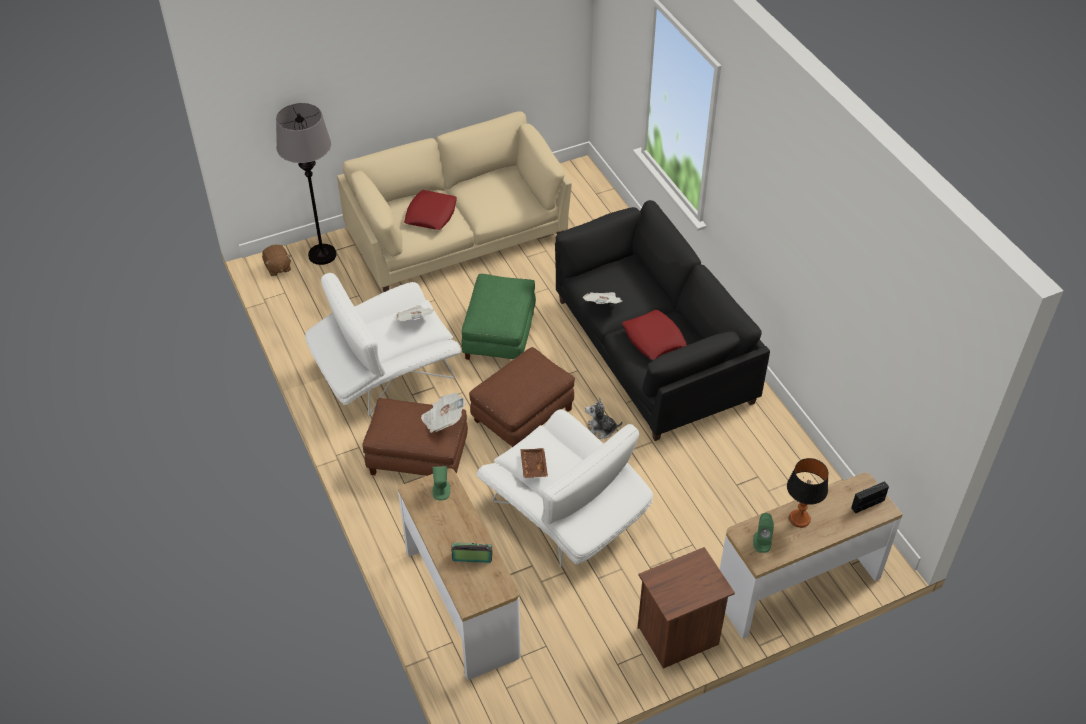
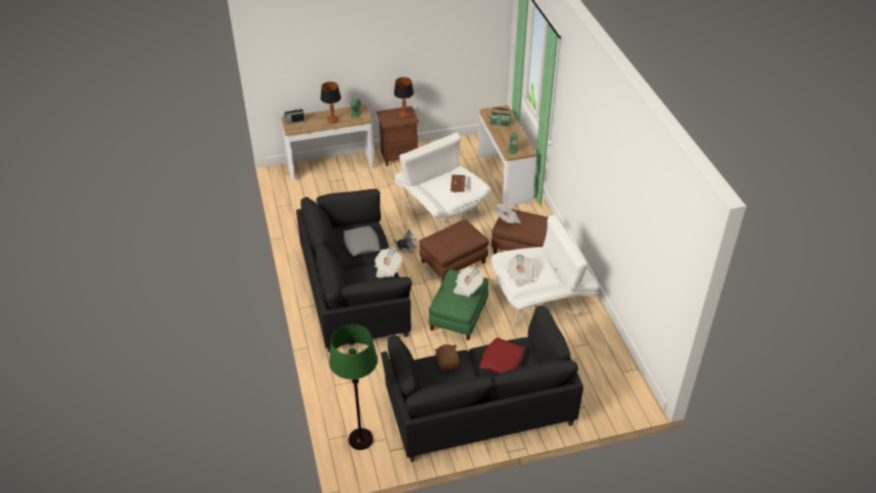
camera: 170 degrees left, 5 degrees down
(277, 268) = (631, 396): brown plush toy -> brown plush toy (447, 363)
(322, 255) = (594, 403): grey floor lamp -> none
(456, 235) = (479, 407): beige sofa -> black sofa
(488, 303) = (467, 287): none -> newspaper
(579, 192) = (361, 439): none -> green floor lamp
(653, 339) = (361, 244): red pillow -> grey pillow
(674, 590) = (404, 114): none -> table lamp

